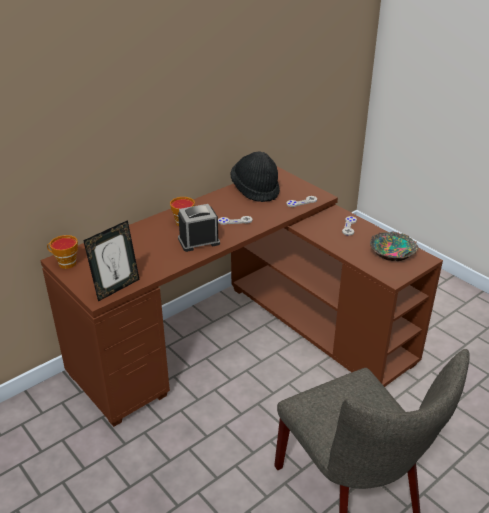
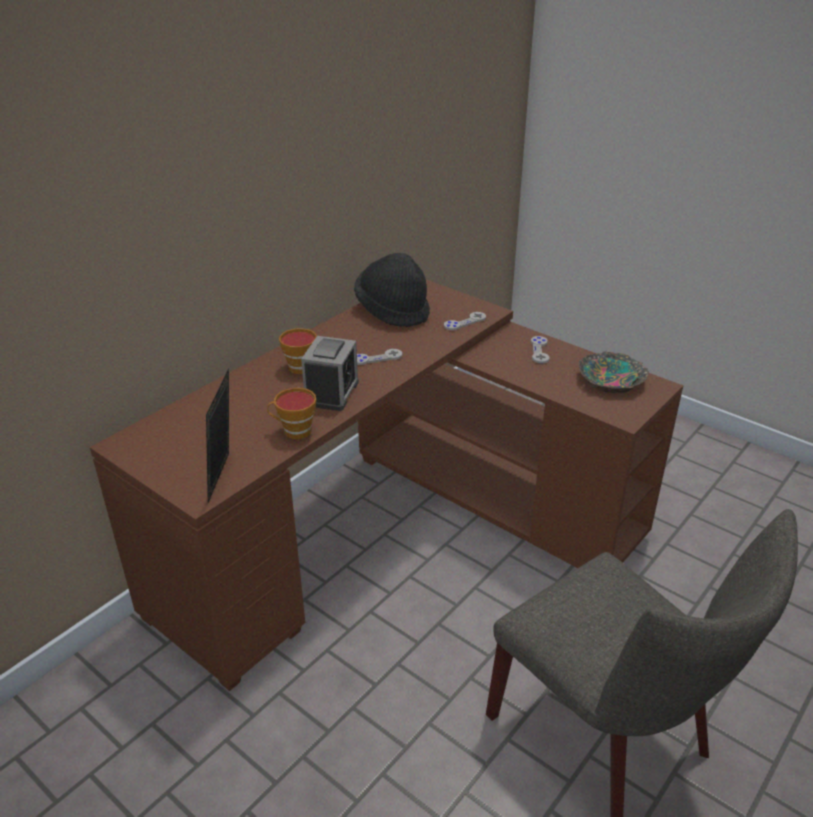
camera: 10 degrees left, 0 degrees up
(65, 263) = (131, 448): cup -> cup (294, 431)
(116, 288) = (225, 478): picture frame -> picture frame turned 150 degrees clockwise
(198, 241) = (331, 393): alarm clock -> alarm clock turned 135 degrees clockwise

